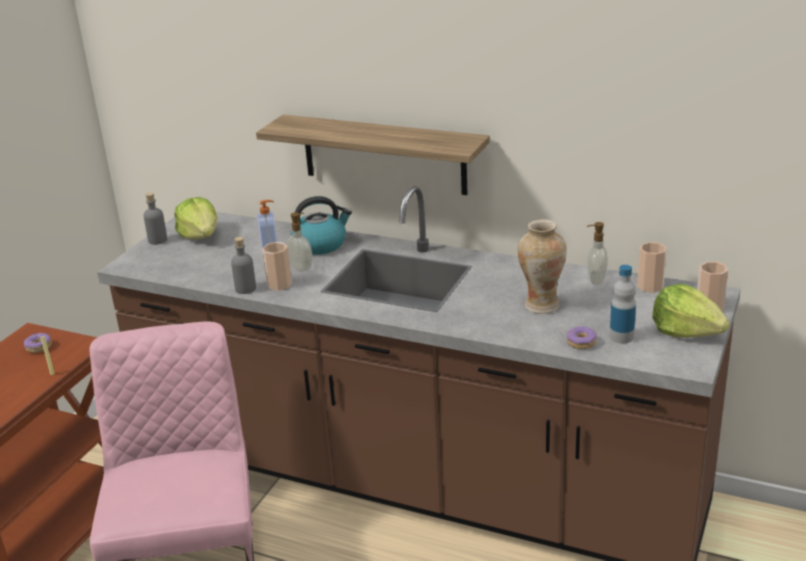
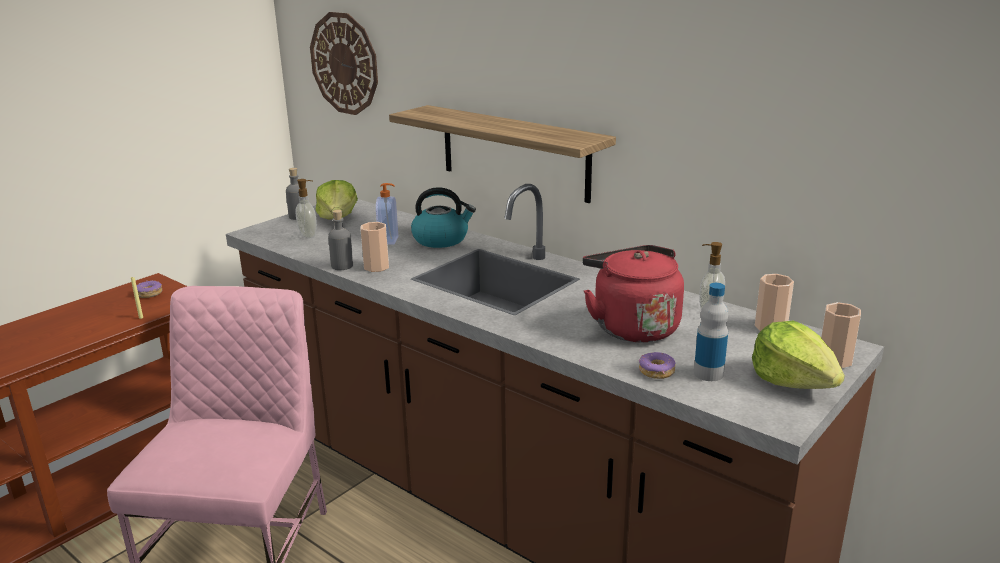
camera: 15 degrees right, 5 degrees down
(177, 77) = (344, 63): none -> wall clock
(301, 267) = (408, 256): soap dispenser -> soap dispenser (309, 235)
(541, 305) = (632, 326): vase -> red kettle

